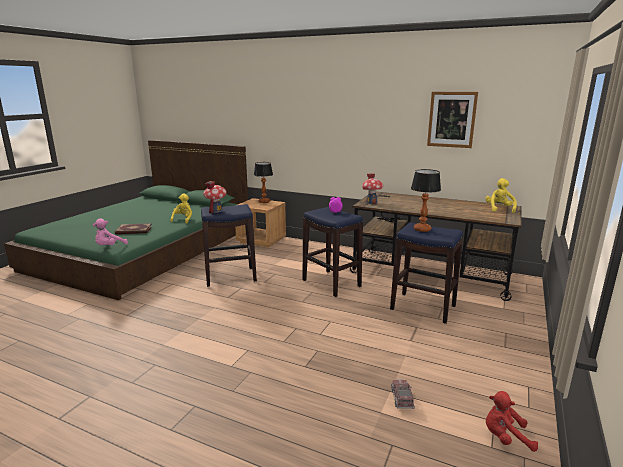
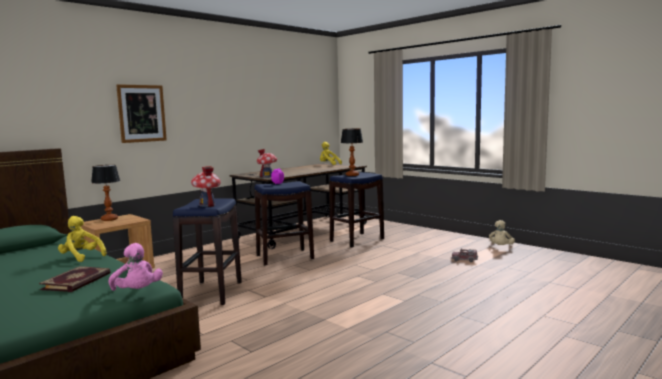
camera: 70 degrees left, 10 degrees down
(451, 119) = (278, 101): picture -> picture (142, 113)
(505, 437) = (501, 247): red plush toy -> beige plush toy

